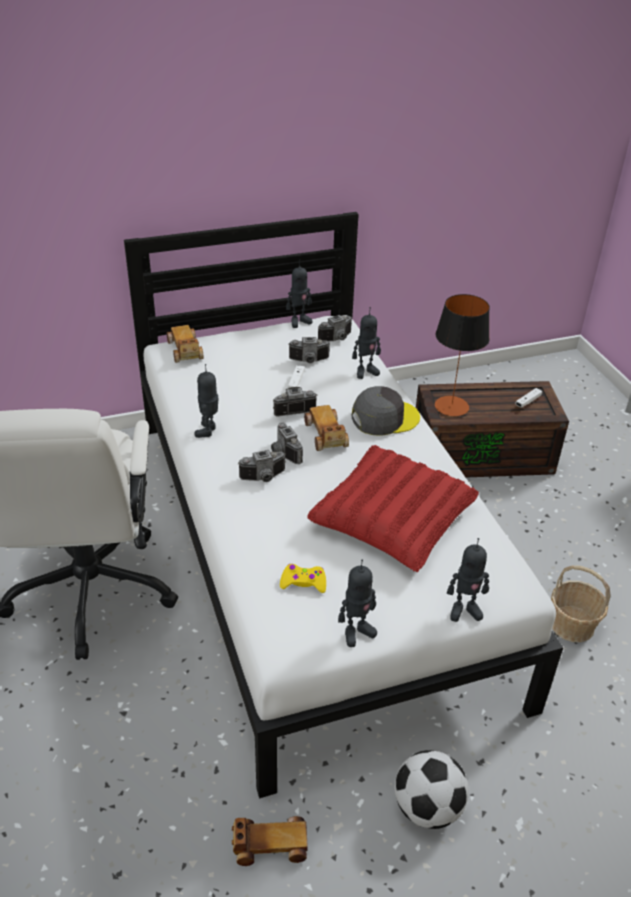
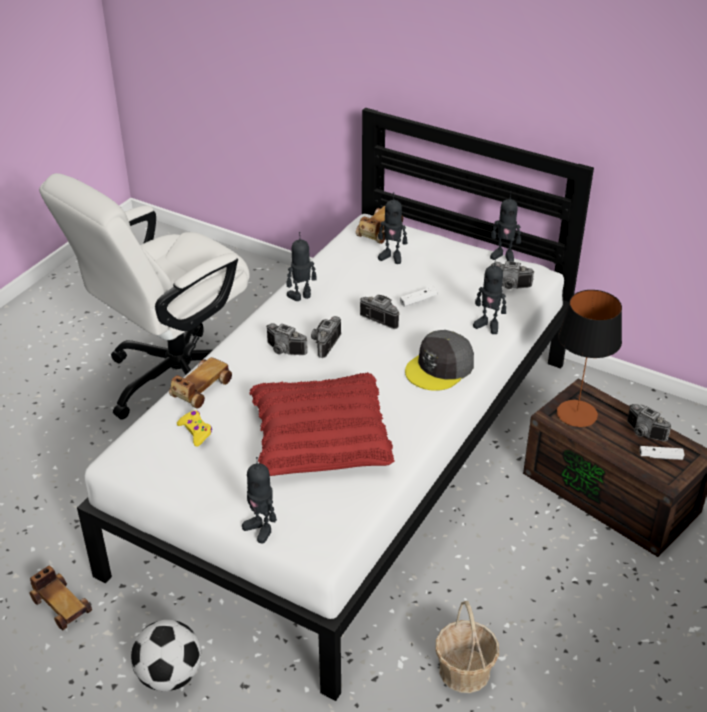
camera: 50 degrees right, 0 degrees up
(309, 361) = (455, 290): camera -> camera (643, 433)
(326, 436) = (372, 351): toy car -> toy car (200, 389)
(356, 632) = (176, 484): toy robot -> toy robot (391, 257)
(384, 418) = (440, 368): grey cap -> grey cap turned 105 degrees clockwise

